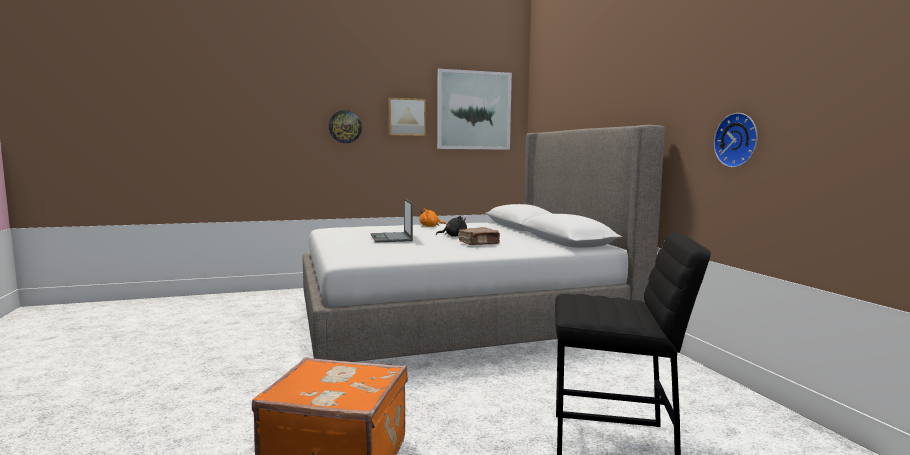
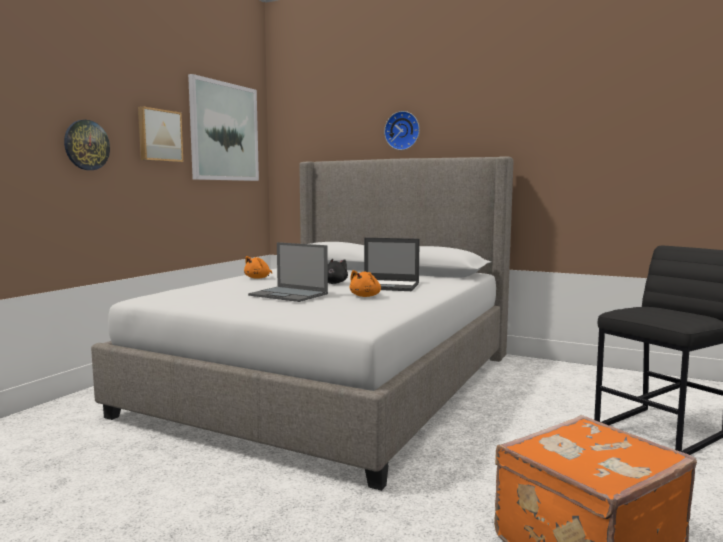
camera: 45 degrees left, 0 degrees up
(431, 247) = (366, 296): none -> orange plush toy
(479, 243) = (388, 286): brown book -> laptop
(738, 140) = (595, 171): wall clock -> wall clock (403, 131)

